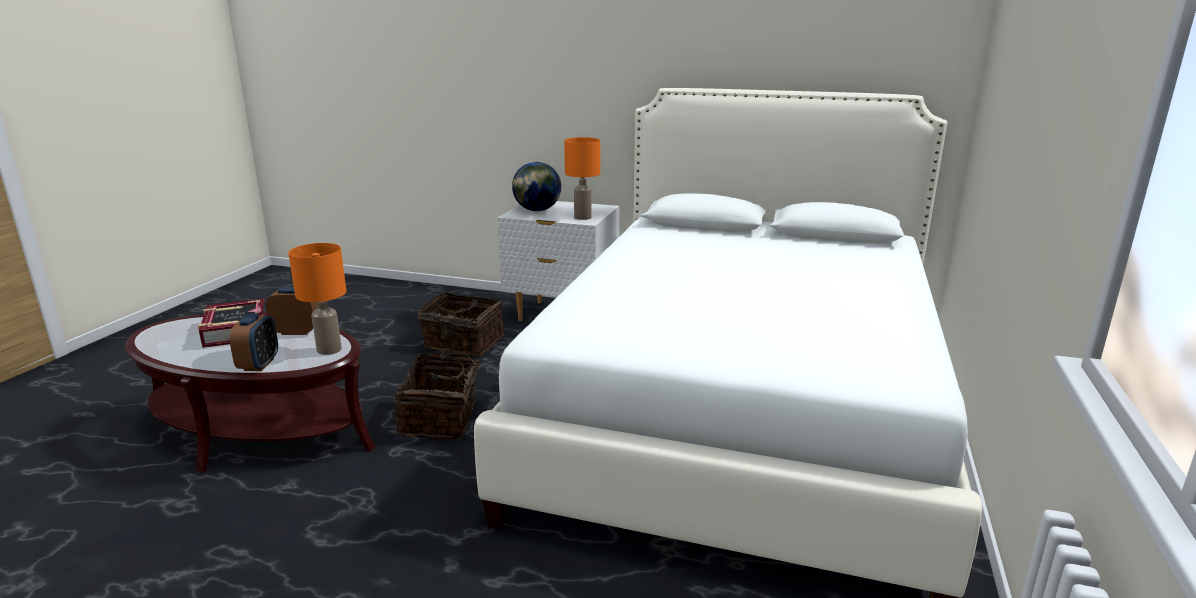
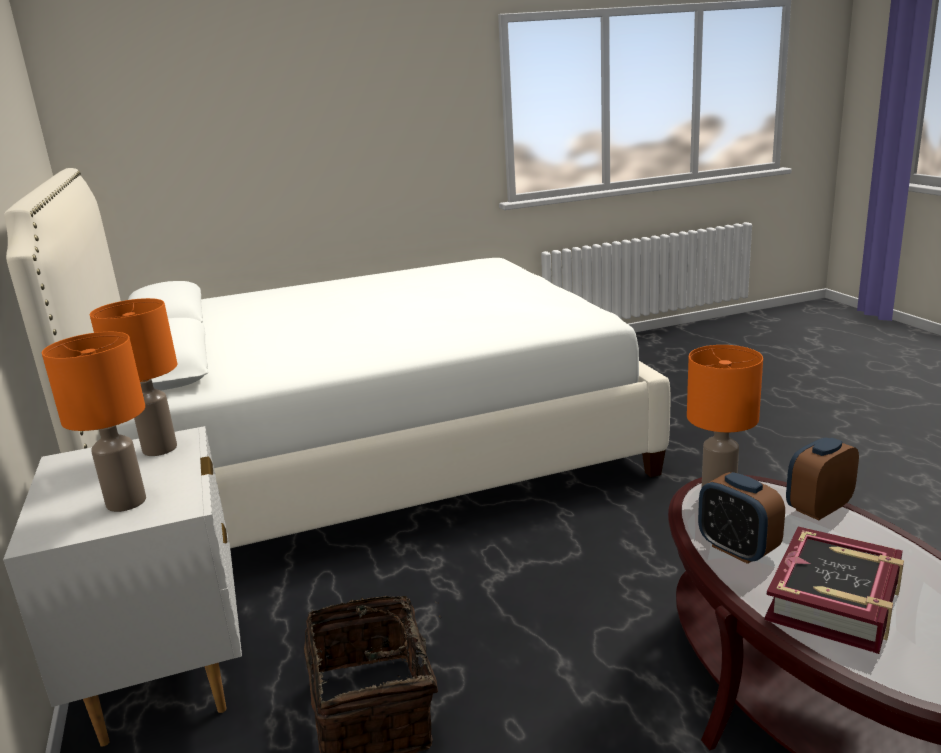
camera: 125 degrees left, 0 degrees up
(442, 418) = (580, 584): basket -> none
(537, 210) = (127, 502): globe -> orange table lamp

